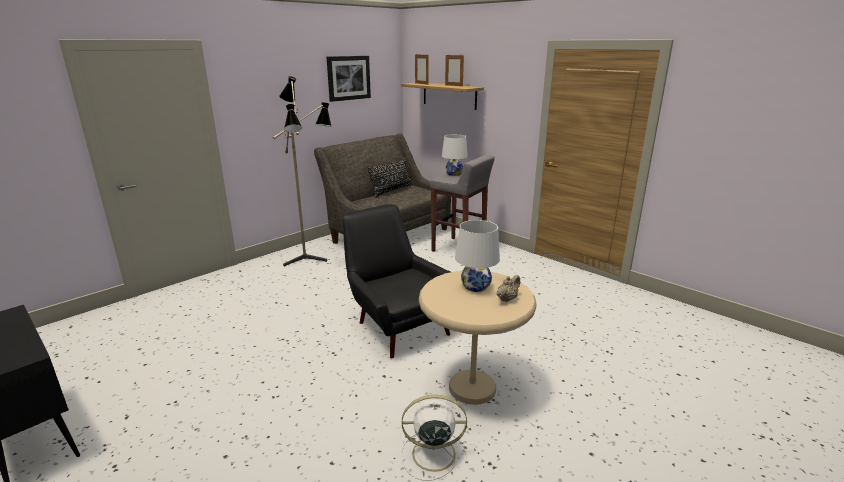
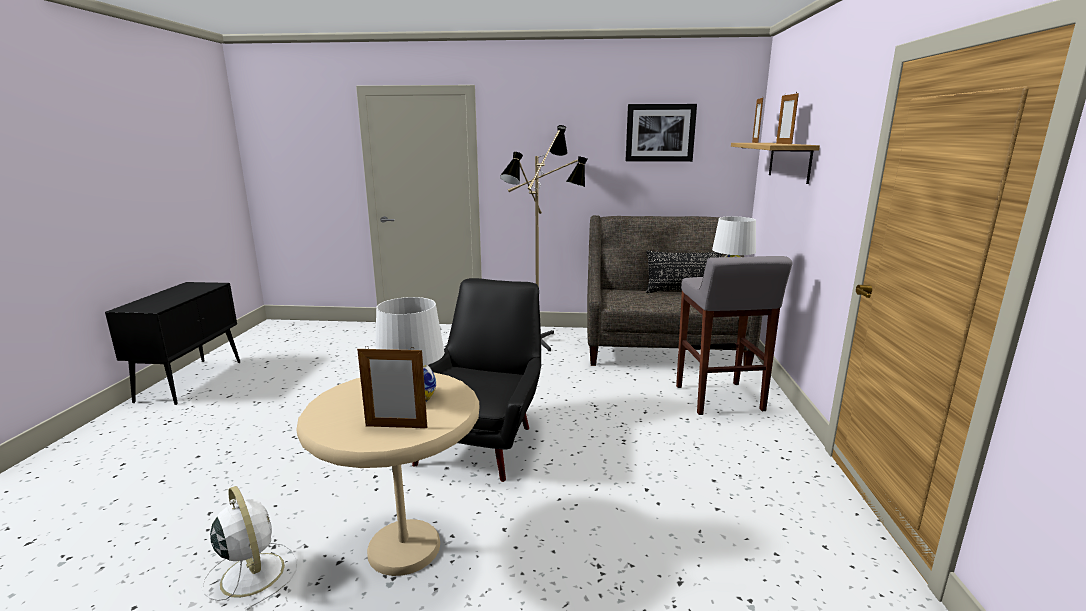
camera: 50 degrees right, 5 degrees down
(507, 299) = (396, 427): beige teapot -> picture frame

